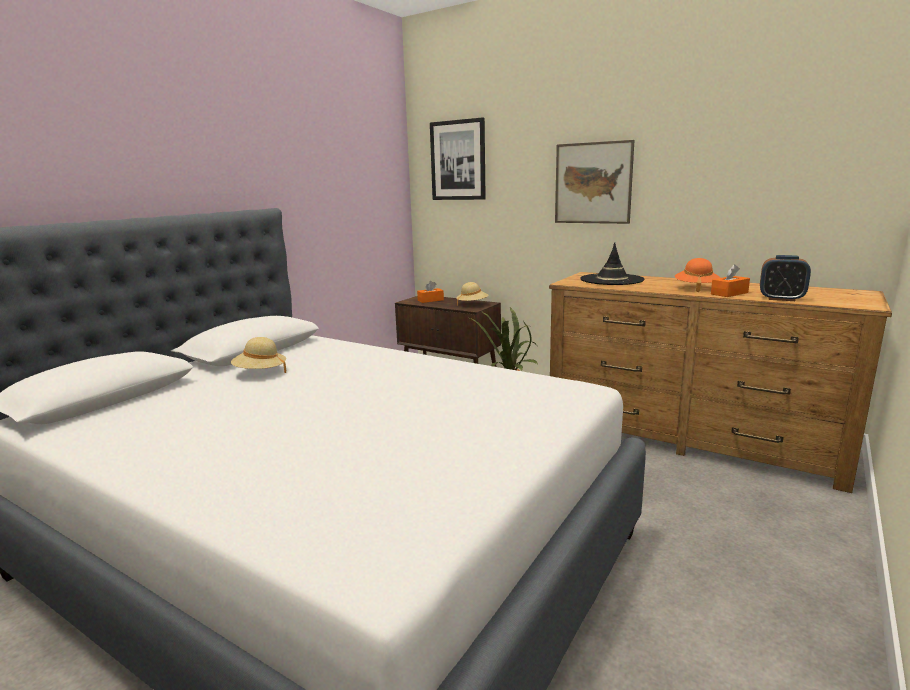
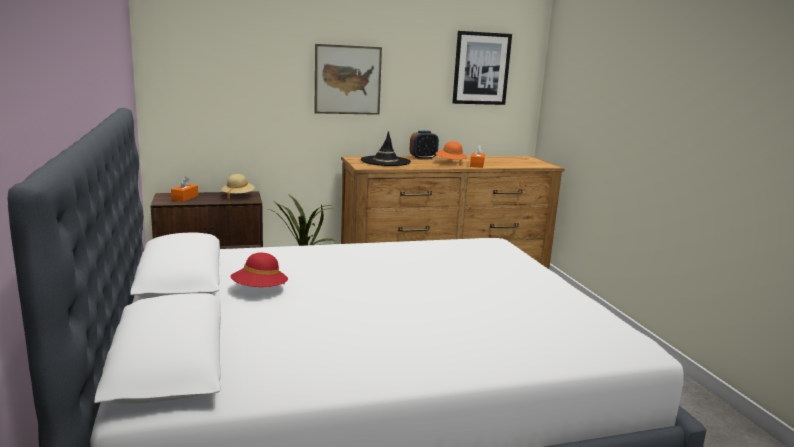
camera: 50 degrees left, 0 degrees up
(260, 373) = (259, 290): beige hat -> red hat
(458, 160) = (204, 48): picture -> picture (481, 68)
(781, 299) = (508, 166): alarm clock -> alarm clock (423, 158)

